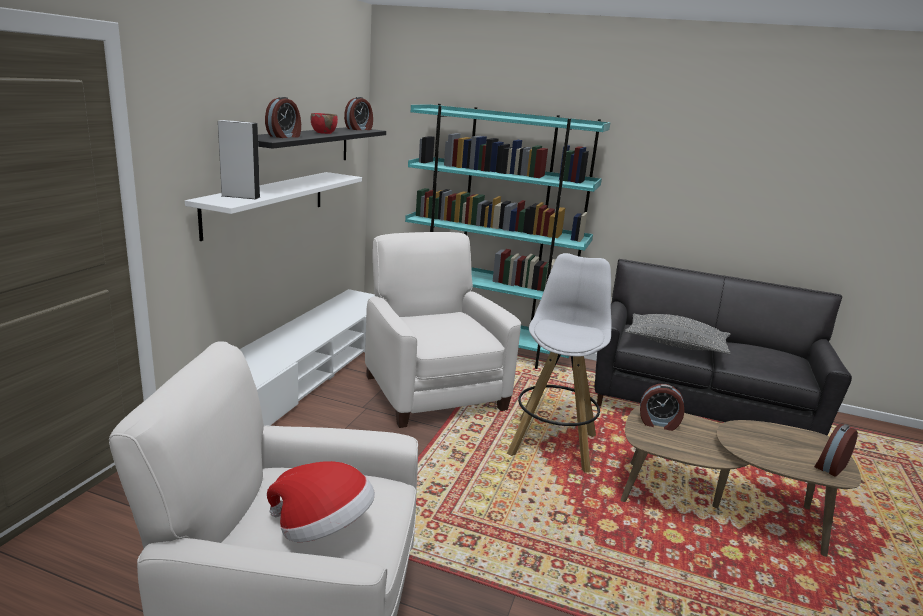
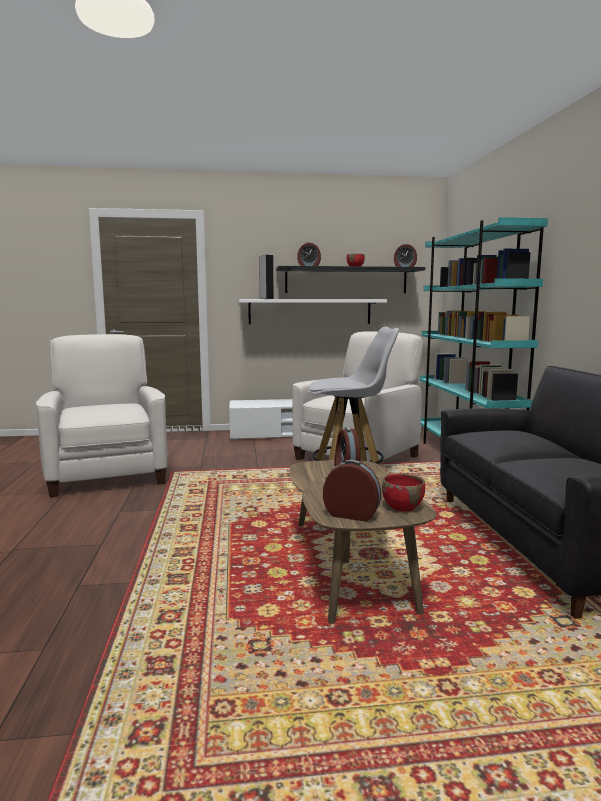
camera: 65 degrees right, 10 degrees down
(323, 528) = (90, 409): hat -> none
(675, 344) = (499, 441): grey pillow -> none
(810, 440) = (402, 507): none -> red bowl

